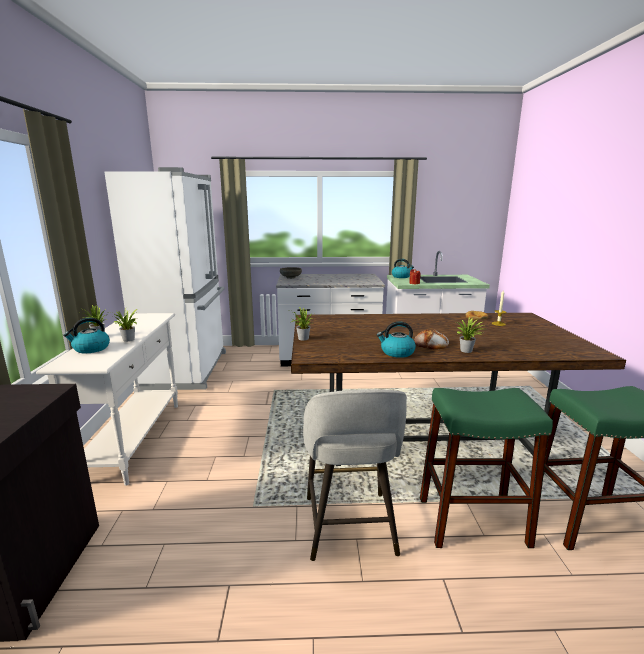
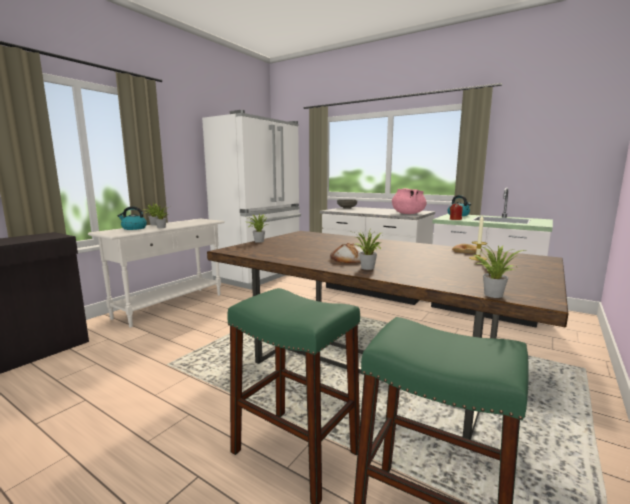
camera: 35 degrees right, 5 degrees down
(350, 527) = (197, 405): grey stool -> none
(367, 280) = (408, 213): none -> pink cooking pot
(396, 352) = (299, 258): kettle -> none
(575, 356) = (492, 294): none -> potted plant

